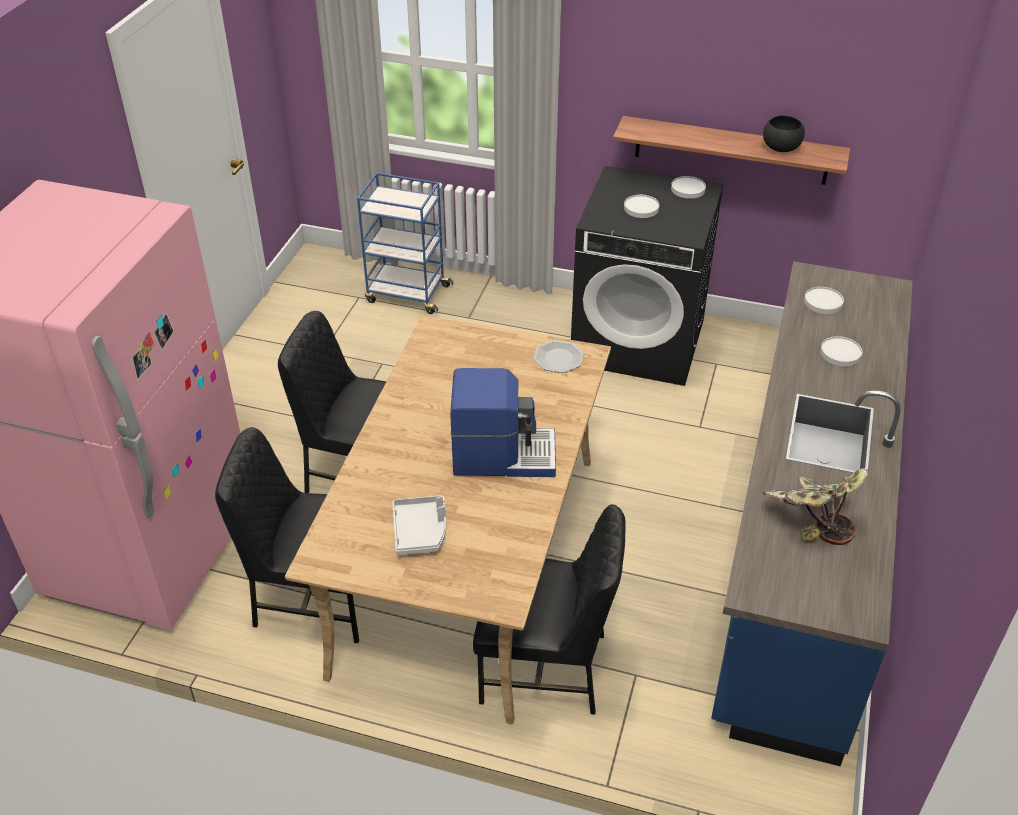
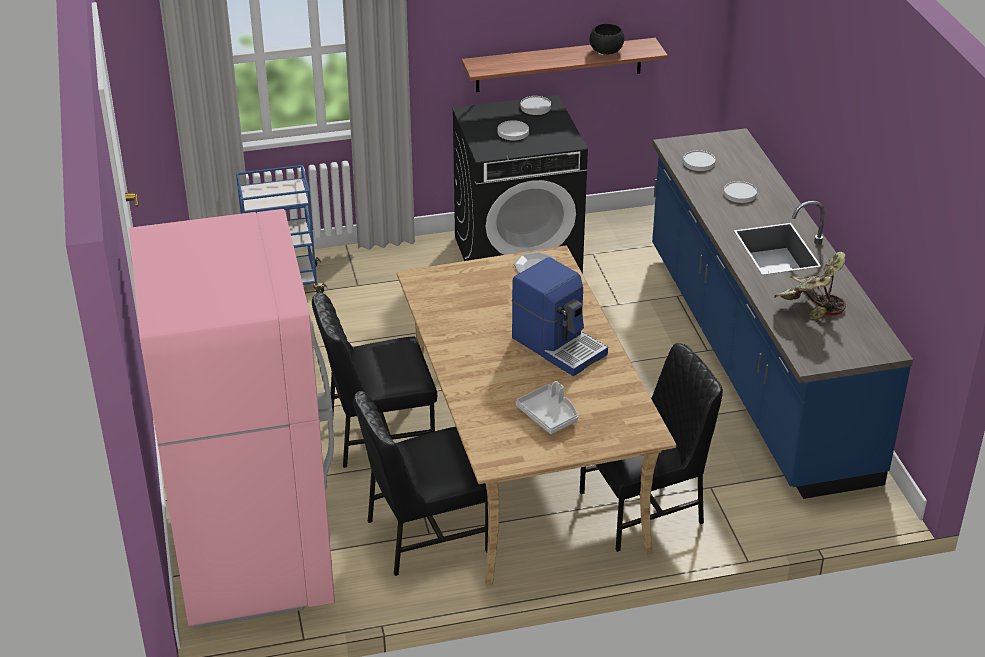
camera: 30 degrees left, 5 degrees down
(503, 454) = (559, 345): coffee machine -> coffee machine turned 75 degrees clockwise

